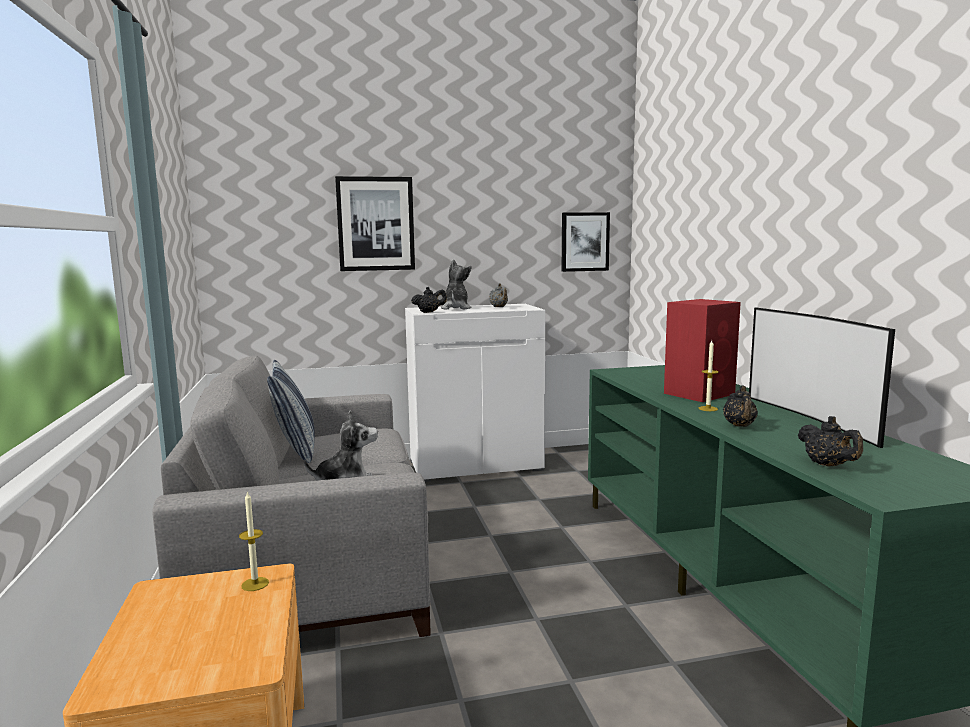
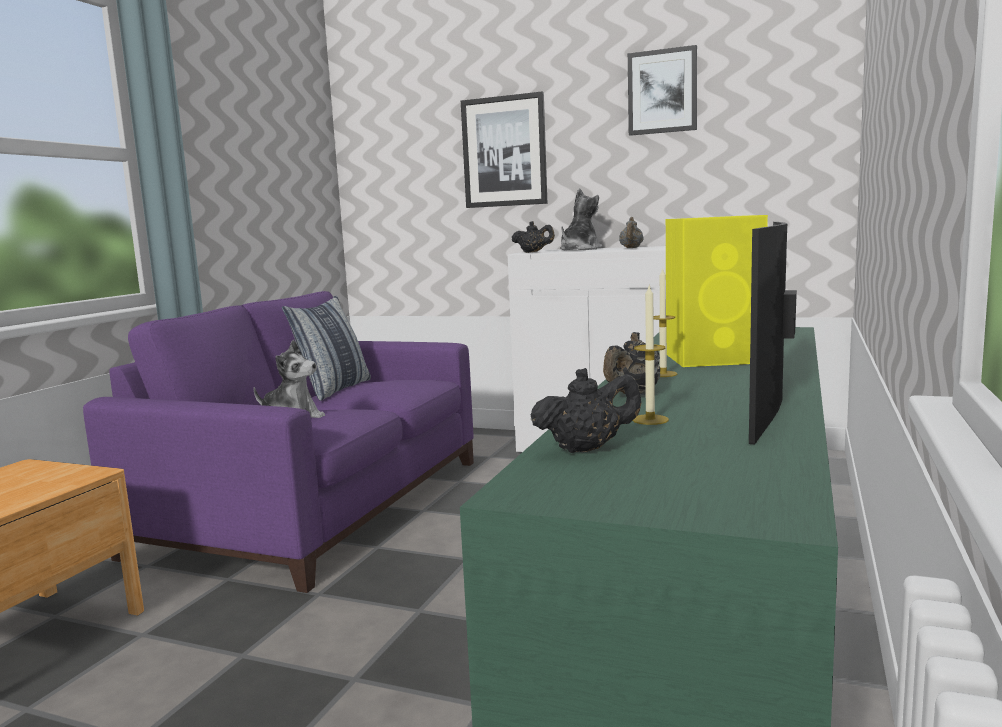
camera: 35 degrees right, 0 degrees up
(255, 584) = (72, 477): candle -> candle (650, 420)
(314, 561) = (320, 504): grey sofa -> purple sofa
(584, 242) = (779, 157): picture -> picture (662, 92)
(700, 393) = (715, 358): red speaker -> yellow speaker
(828, 465) = (587, 448): black teapot -> black teapot turned 120 degrees counterclockwise

